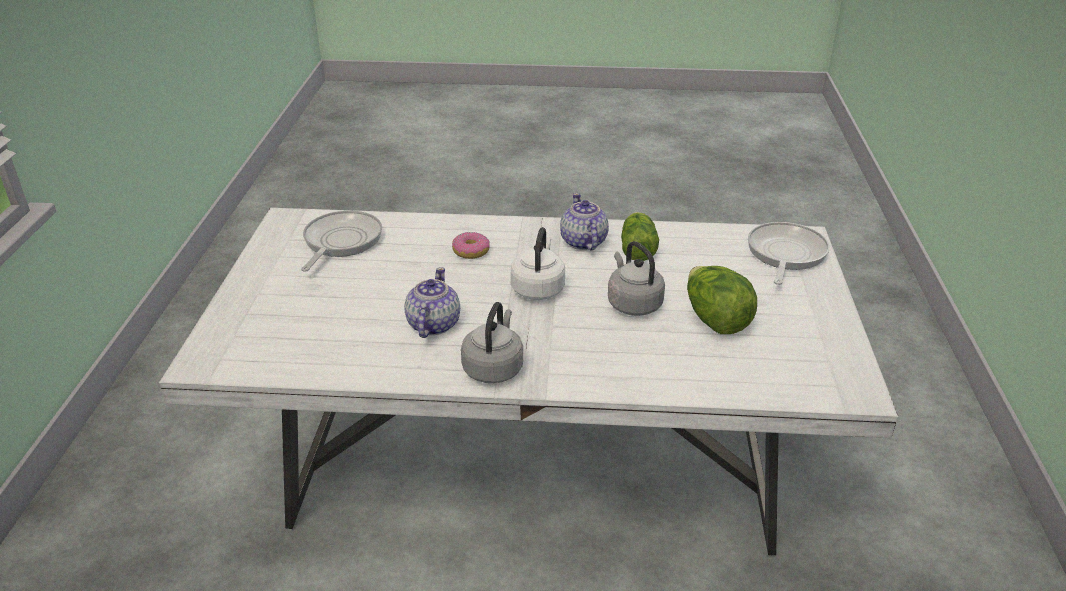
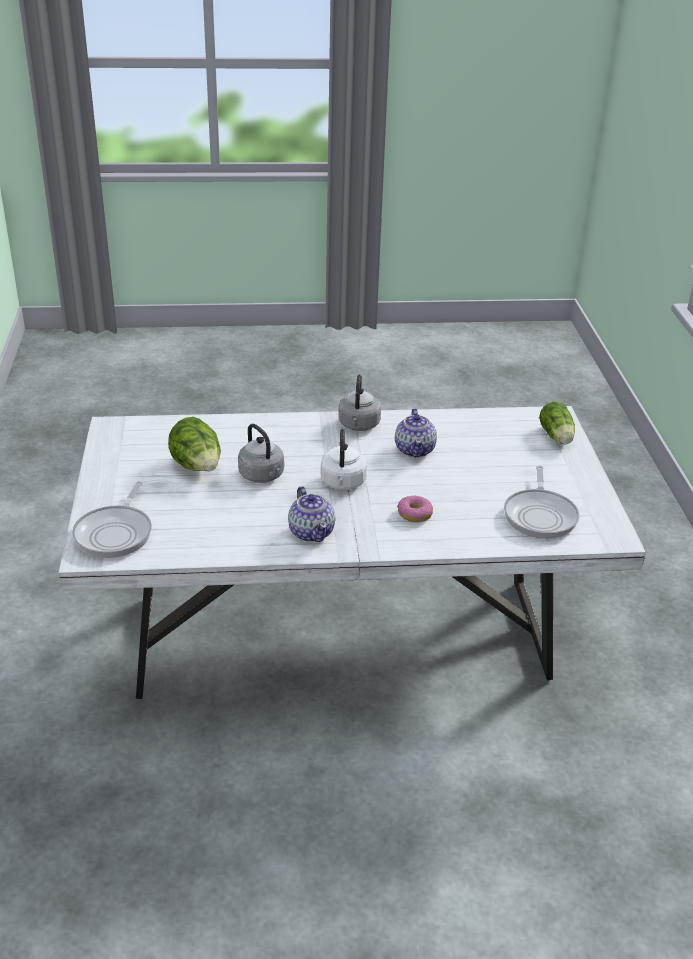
camera: 170 degrees right, 0 degrees up
(637, 248) = (258, 529): lettuce -> lettuce (557, 437)

